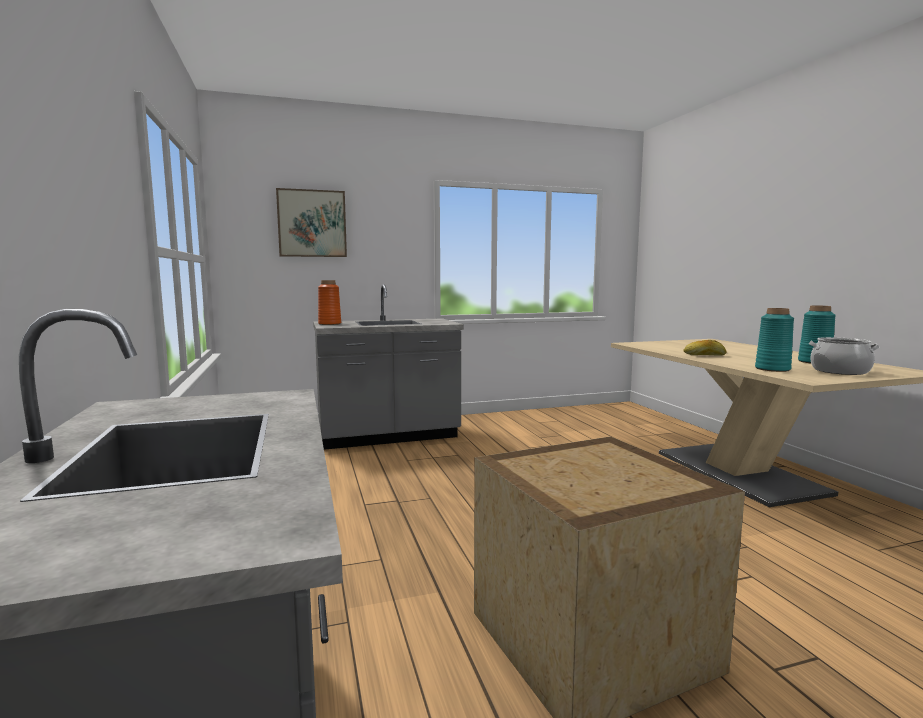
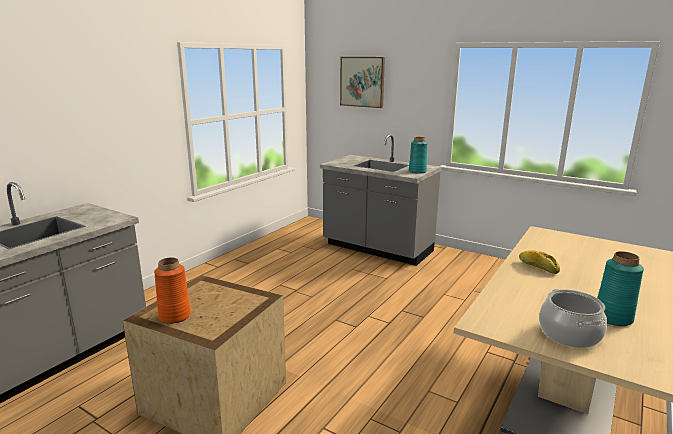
camera: 50 degrees right, 10 degrees up
(330, 324) = (344, 160): orange vase -> orange vase (174, 316)
(772, 369) = (513, 302): turquoise vase -> turquoise vase (417, 171)

